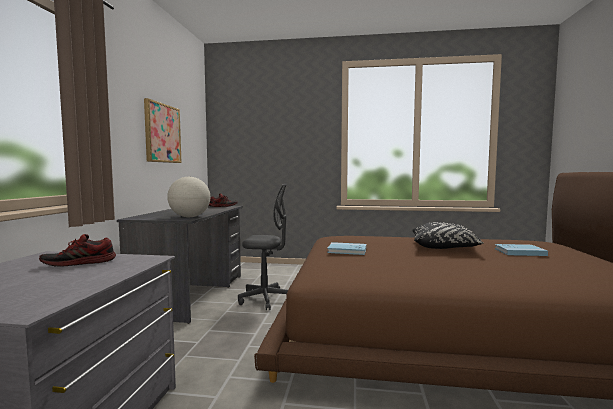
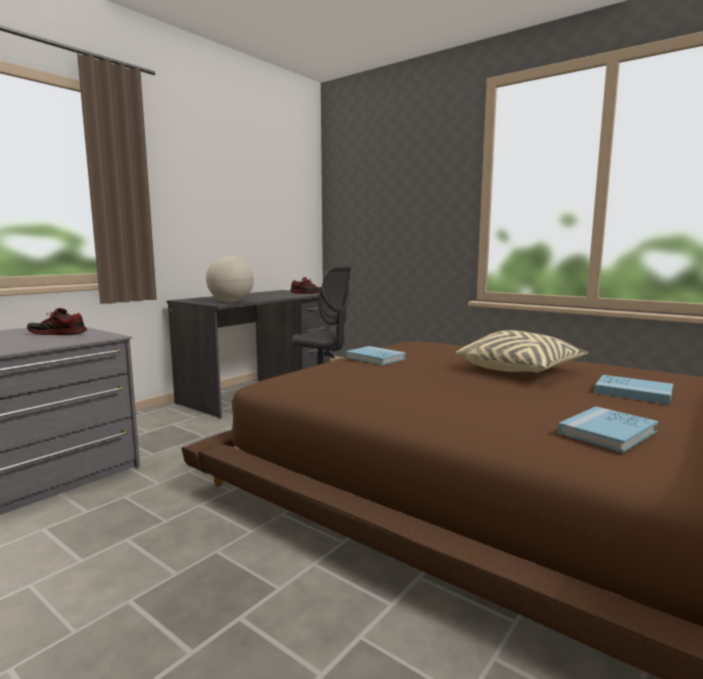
camera: 30 degrees right, 5 degrees up
(162, 133) = (240, 205): picture -> none
(444, 247) = (520, 370): black pillow -> beige pillow
(569, 275) = (607, 432): none -> blue book

